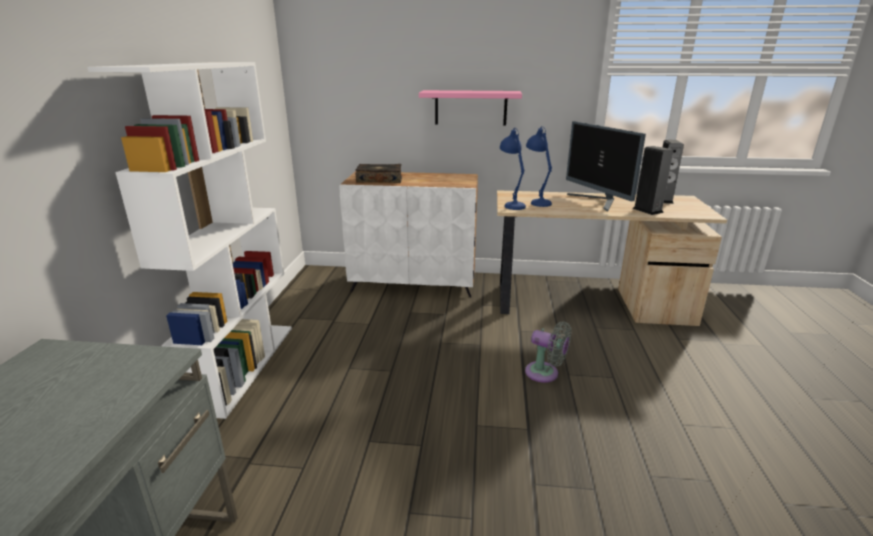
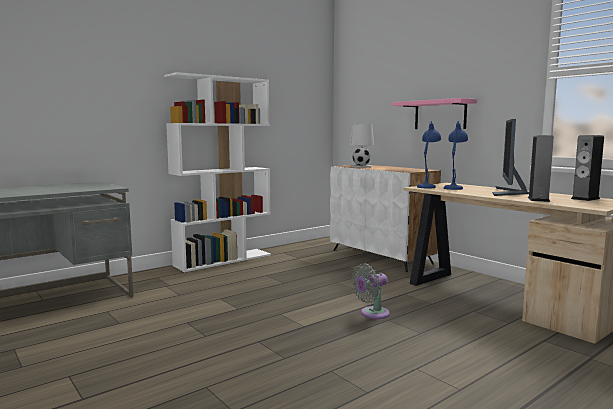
camera: 45 degrees right, 15 degrees down
(379, 179) = (361, 166): book -> white table lamp
(545, 373) = (372, 314): grey fan -> grey fan turned 75 degrees clockwise

